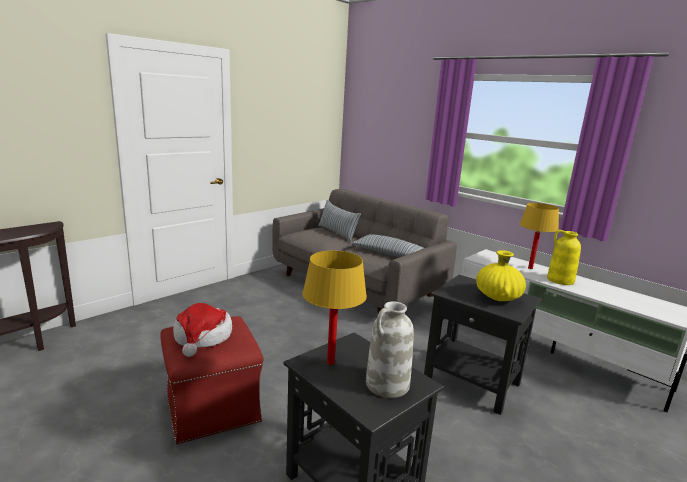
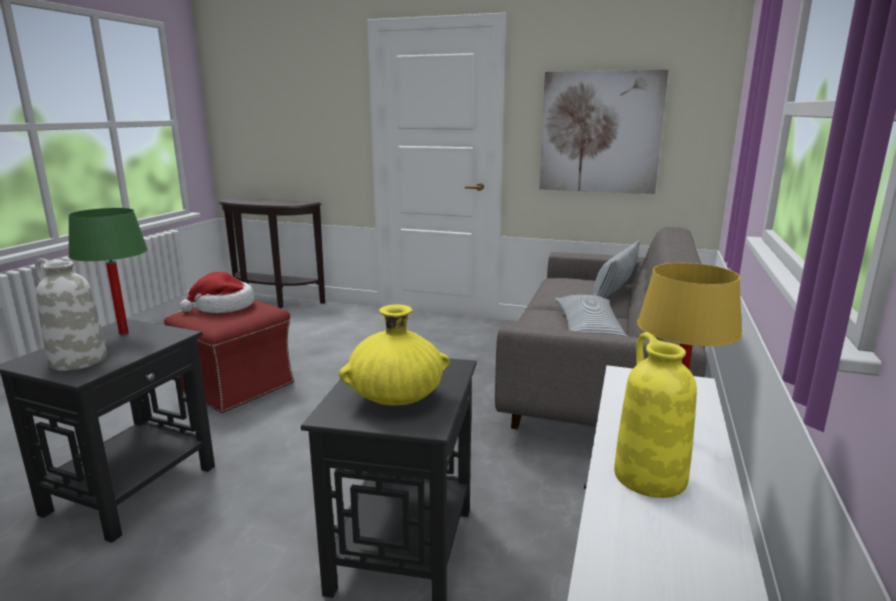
camera: 65 degrees right, 0 degrees up
(287, 136) = (600, 132): none -> picture
(330, 362) = (123, 333): yellow table lamp -> green table lamp

